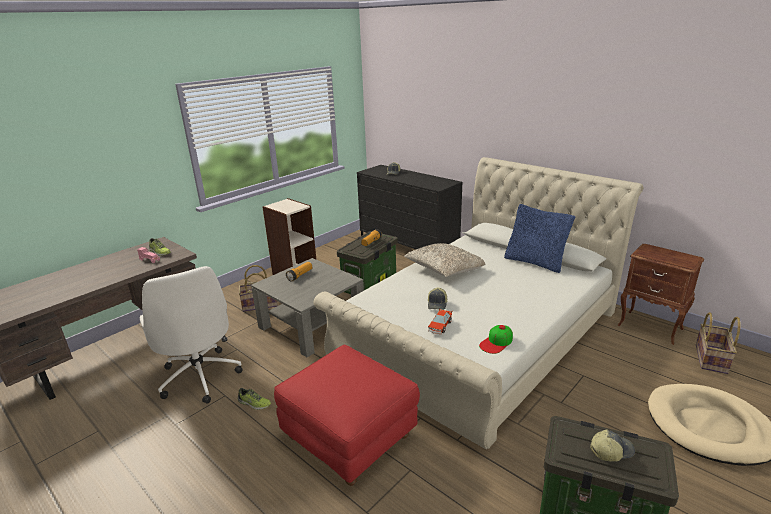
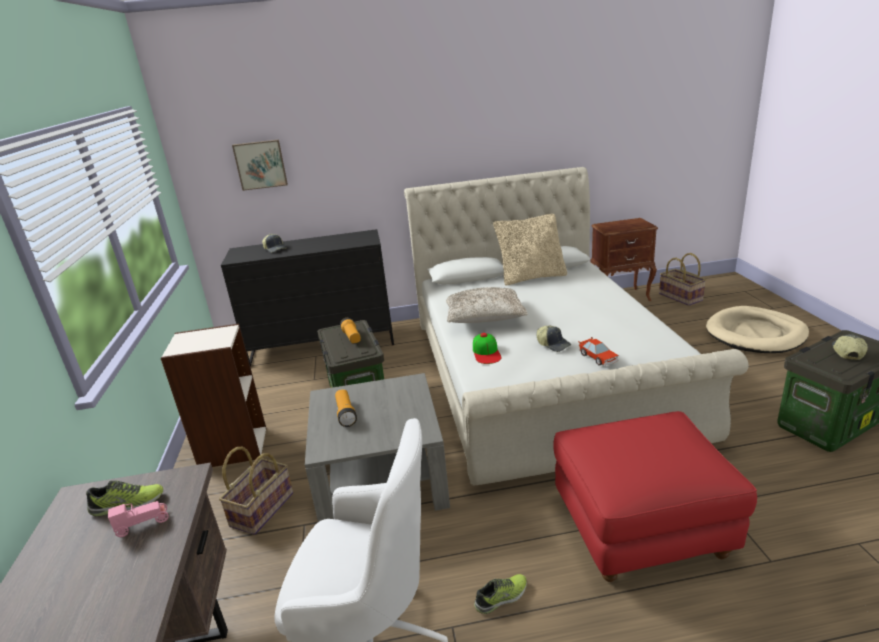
camera: 50 degrees left, 0 degrees up
(406, 115) = (260, 164): none -> picture
(496, 342) = (656, 341): cap -> cap (486, 352)
(535, 261) = (531, 276): blue pillow -> beige pillow

